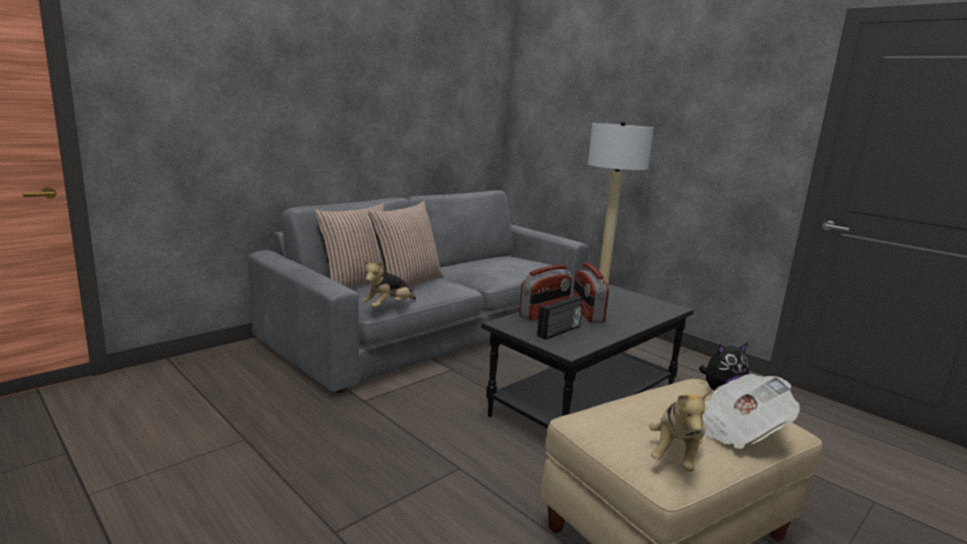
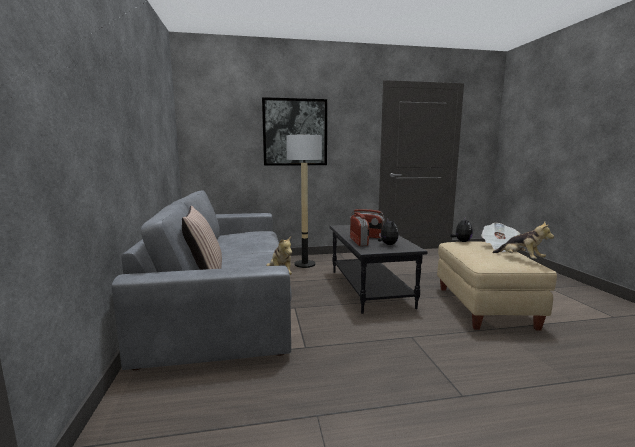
camera: 55 degrees left, 5 degrees down
(407, 283) = (244, 261): pillow -> none
(559, 331) = (387, 244): radio -> plush toy
(648, 117) = (295, 132): none -> picture

